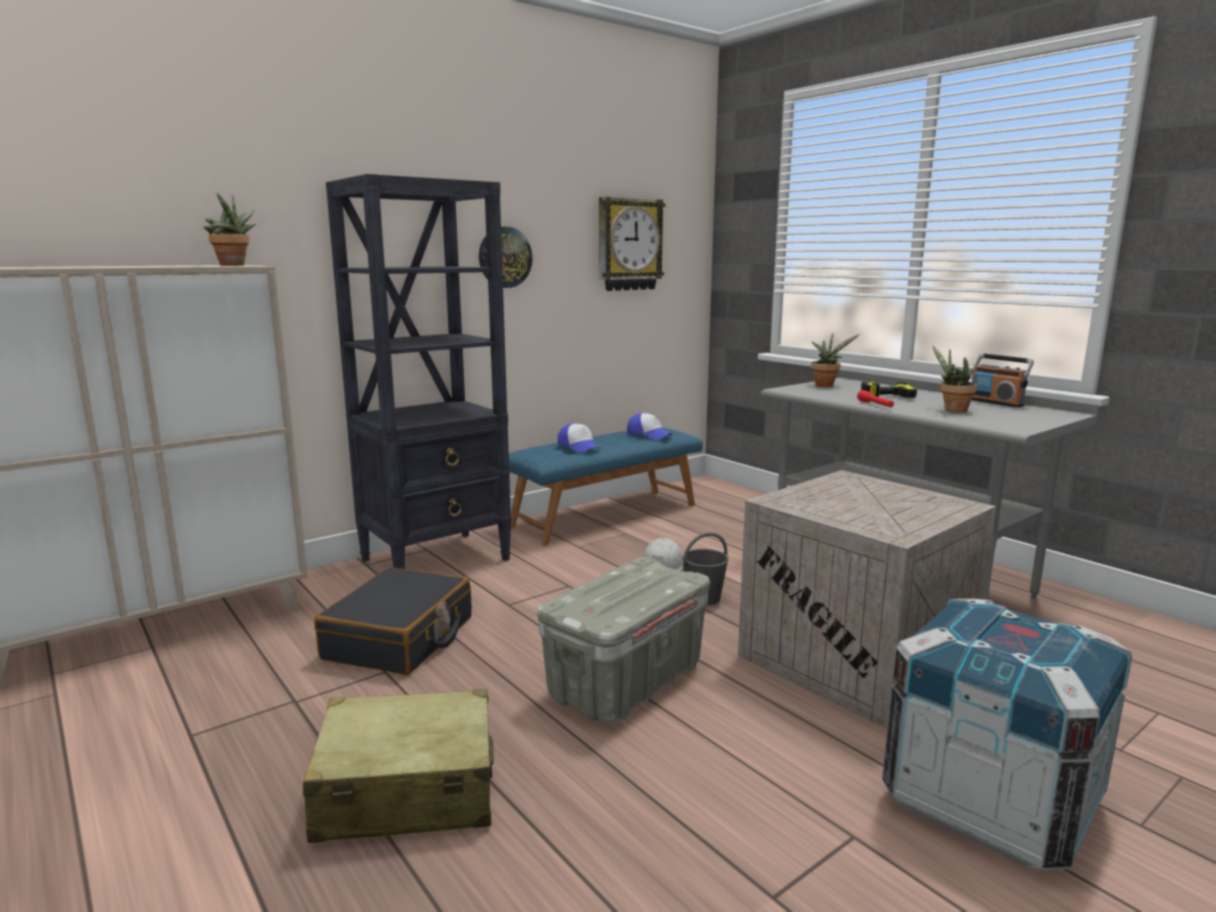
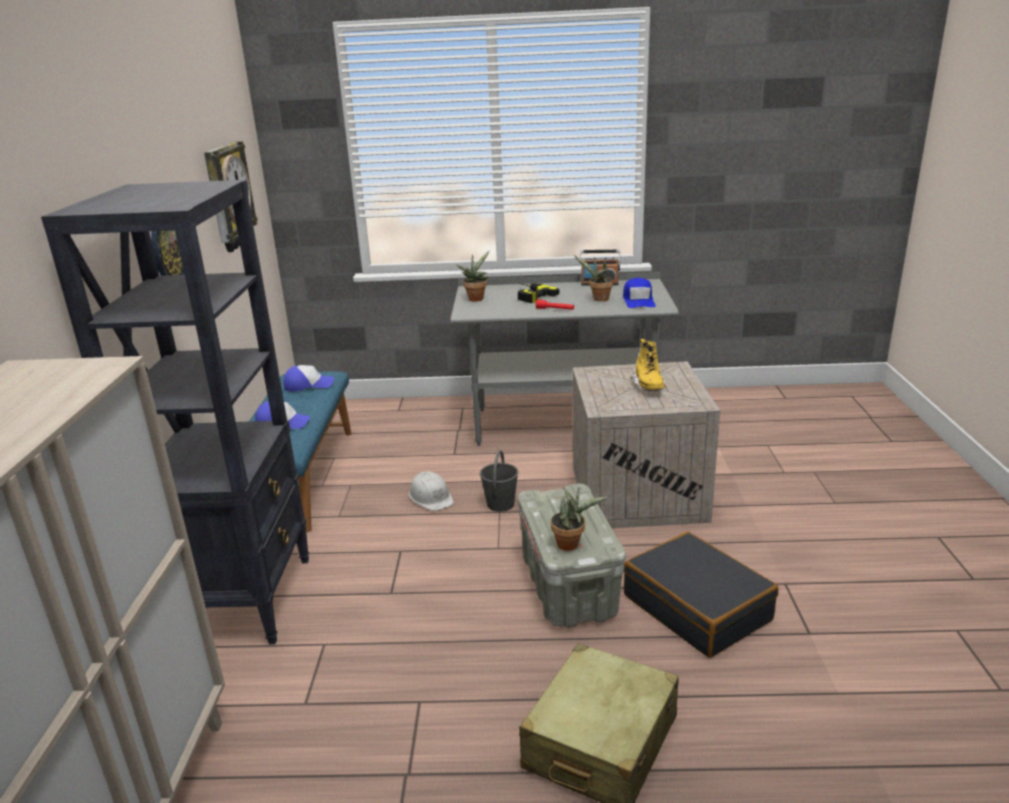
camera: 50 degrees left, 10 degrees up
(234, 265) = (84, 372): potted plant -> potted plant (571, 544)
(400, 638) = (372, 674): black suitcase -> black suitcase (697, 607)
(879, 505) = (649, 386): none -> yellow boot
(990, 799) = (789, 528): crate -> none
(999, 420) = (638, 300): none -> blue cap

